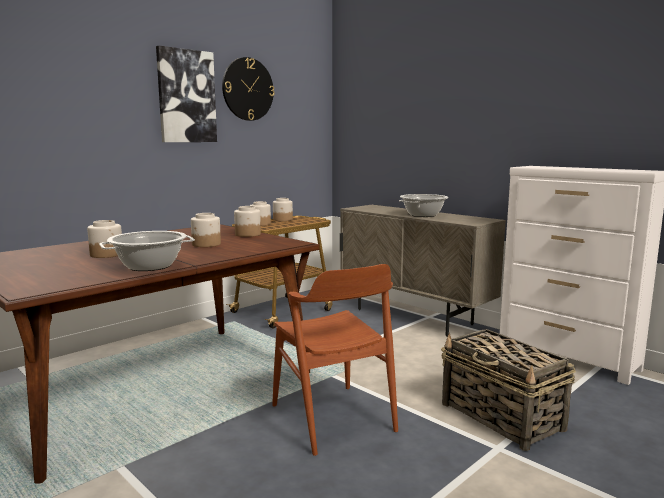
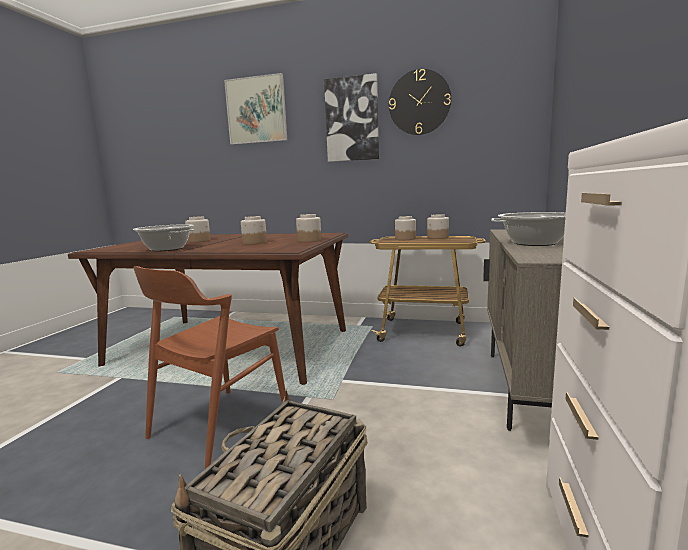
camera: 60 degrees right, 0 degrees up
(59, 64) = (256, 110): none -> picture

